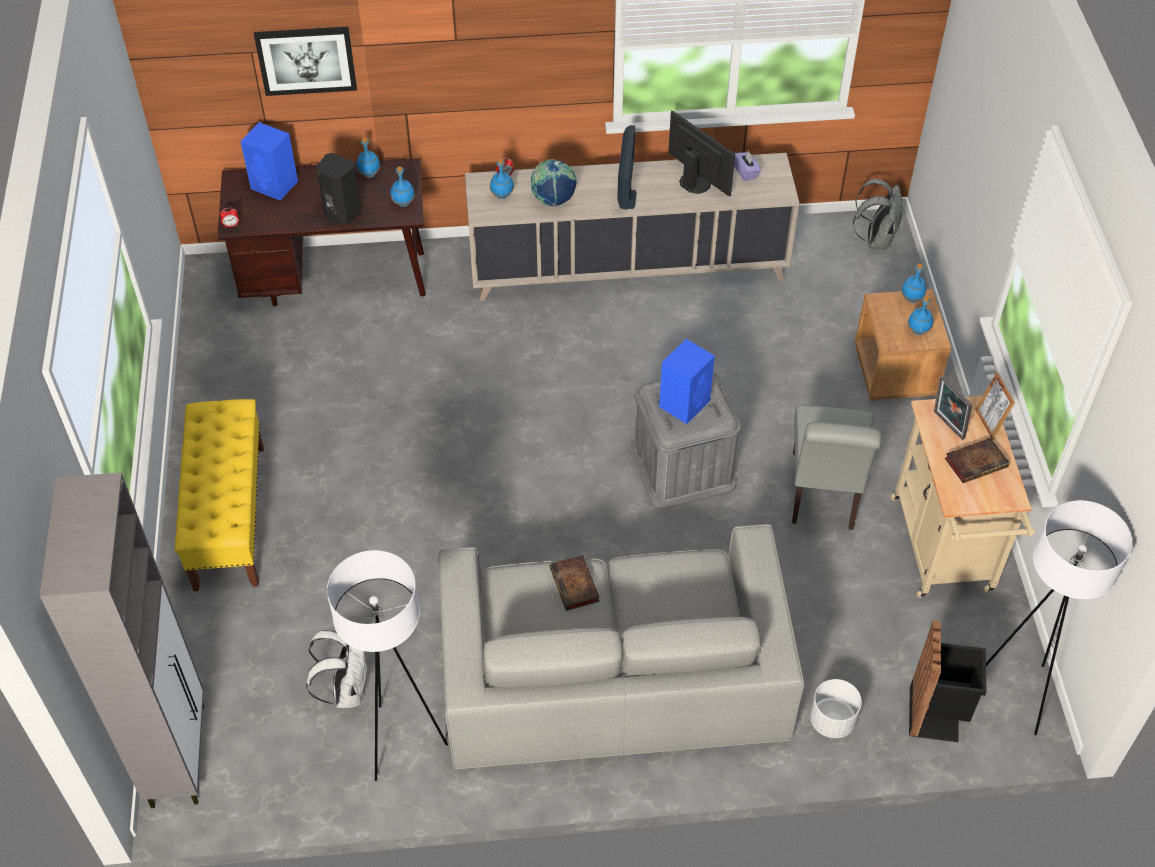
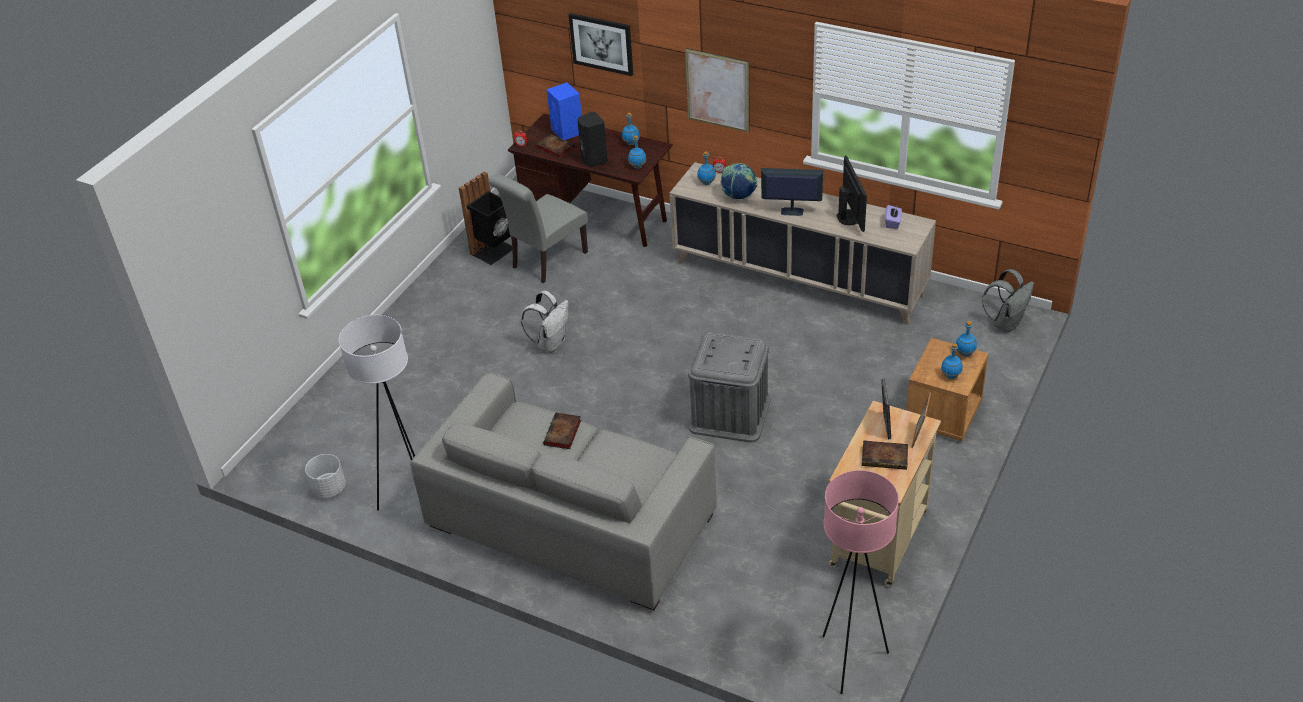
camera: 35 degrees right, 10 degrees down
(178, 754) = (283, 444): grey cabinet -> none
(229, 516) = (419, 328): yellow bench -> none
(278, 215) = (554, 148): none -> book
(346, 690) = (404, 452): white backpack -> white backpack (551, 343)
(482, 76) = (717, 90): none -> picture
(627, 198) = (791, 211): monitor -> monitor turned 120 degrees counterclockwise
(685, 403) = (727, 352): blue speaker -> none
(823, 495) = (816, 472): grey chair -> grey chair (546, 262)
(832, 721) = (696, 613): white planter -> white planter (329, 489)
(937, 714) = (777, 645): black trash can -> black trash can (494, 251)
(1016, 694) = (850, 661): white floor lamp -> pink floor lamp

